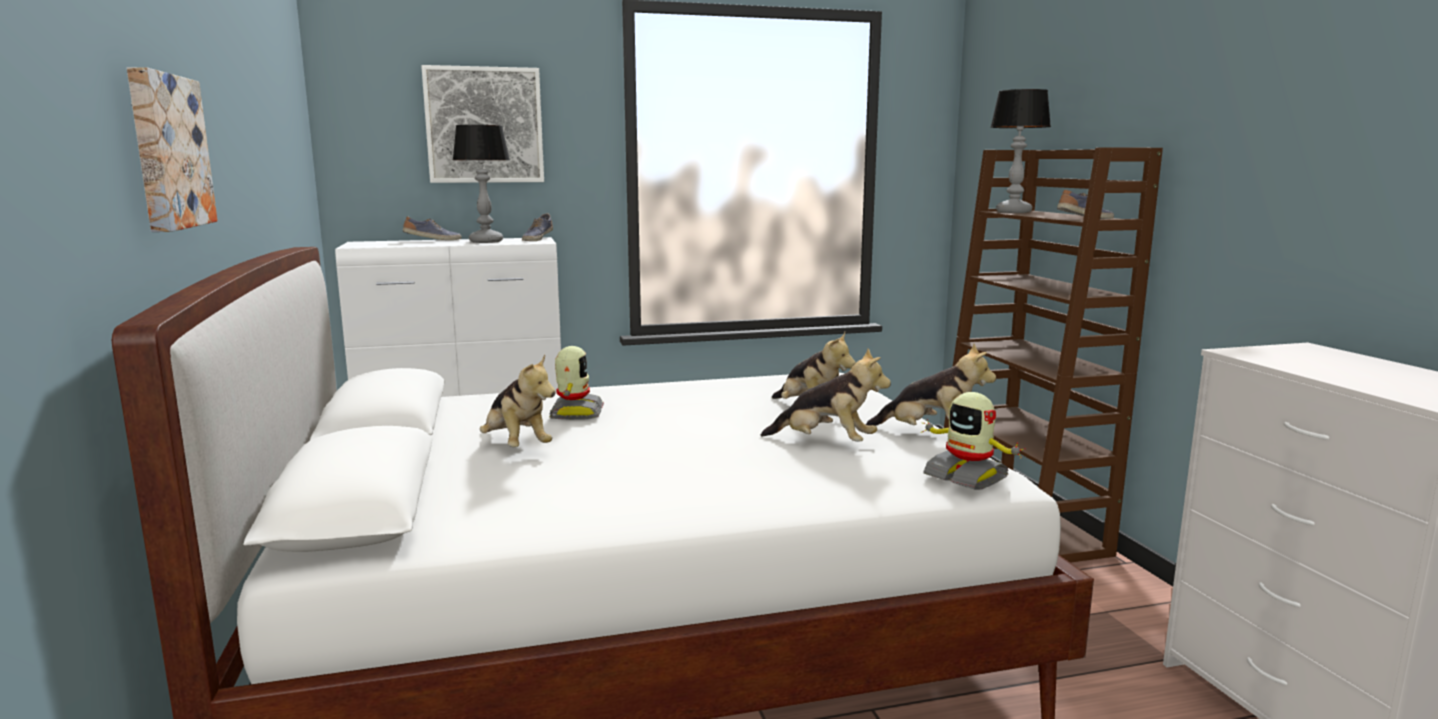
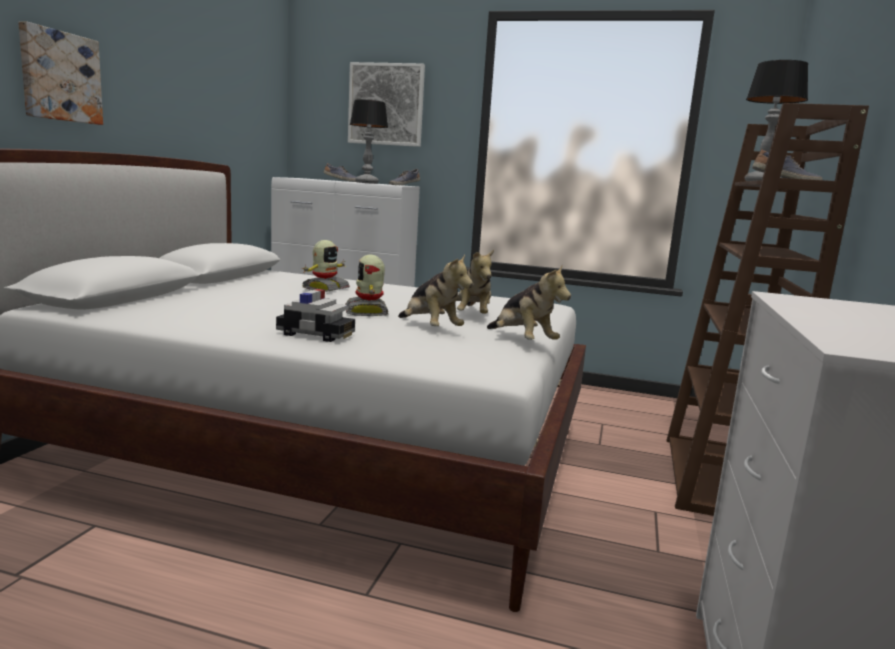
camera: 30 degrees right, 0 degrees up
(515, 446) = (251, 293): plush toy -> none
(752, 488) = (316, 334): none -> toy car
(966, 476) = (472, 362): toy robot -> toy robot (367, 311)

